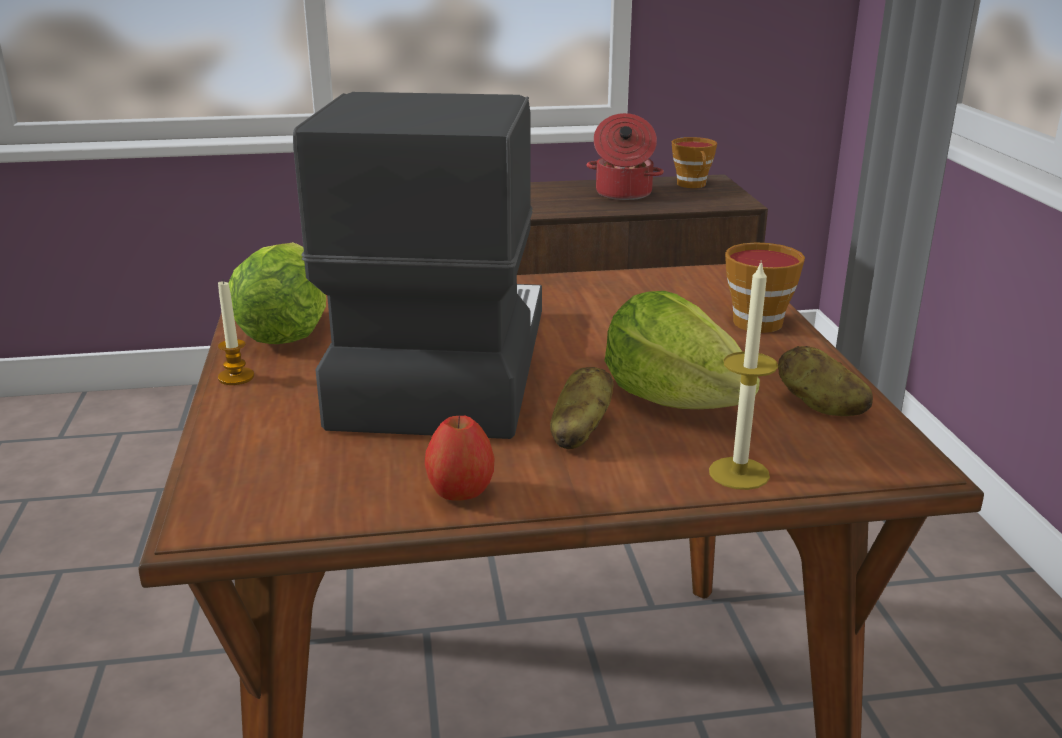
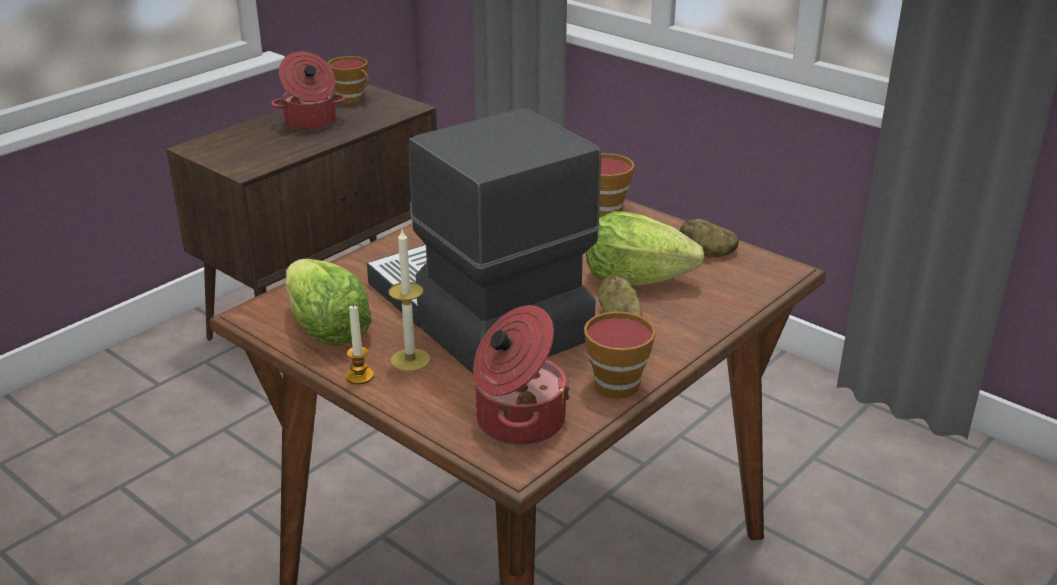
camera: 40 degrees left, 5 degrees up
(285, 482) = (517, 421): none -> cooking pot
(460, 494) = (617, 381): apple -> cup
(739, 473) = (724, 308): candle -> candle (410, 360)

